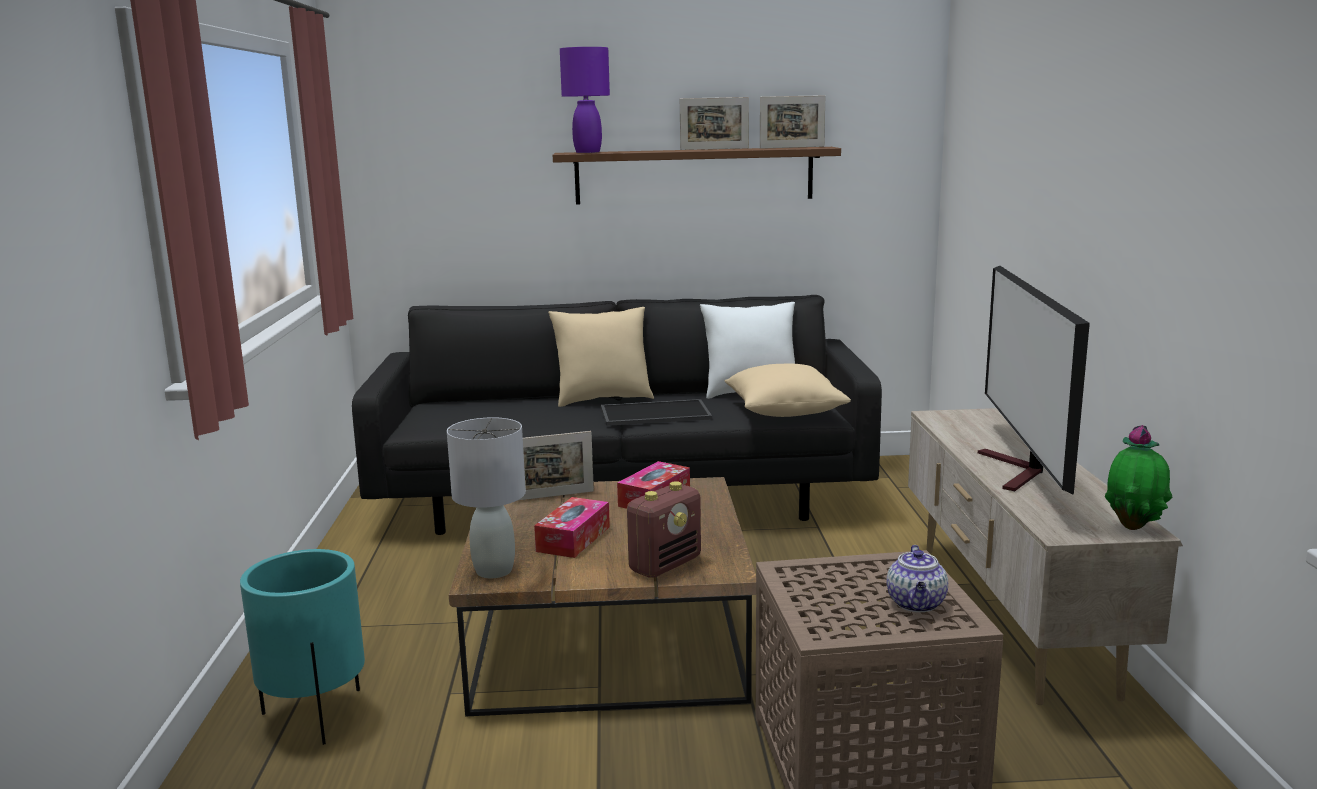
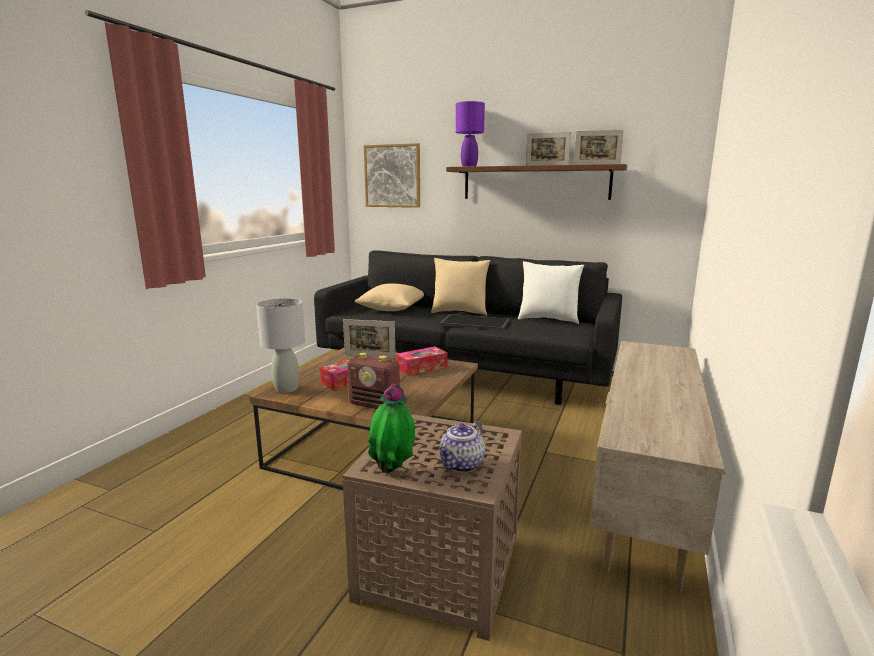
camera: 25 degrees right, 0 degrees up
(316, 715) = (200, 448): turquoise planter -> none
(433, 168) = (392, 176): none -> picture
(665, 564) = (375, 405): radio -> radio turned 45 degrees clockwise
(784, 411) = (553, 332): beige pillow -> beige pillow (392, 309)
(1019, 472) = (646, 391): television -> none
(1134, 527) = (692, 448): potted plant -> potted plant (393, 470)

